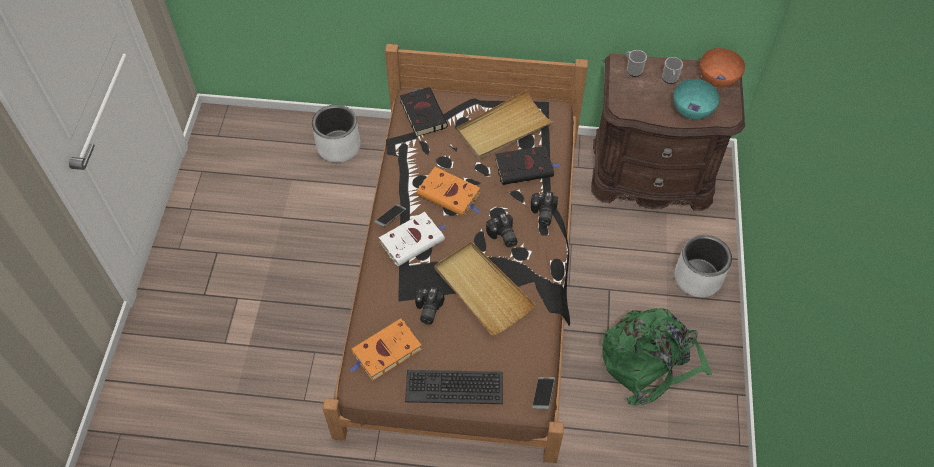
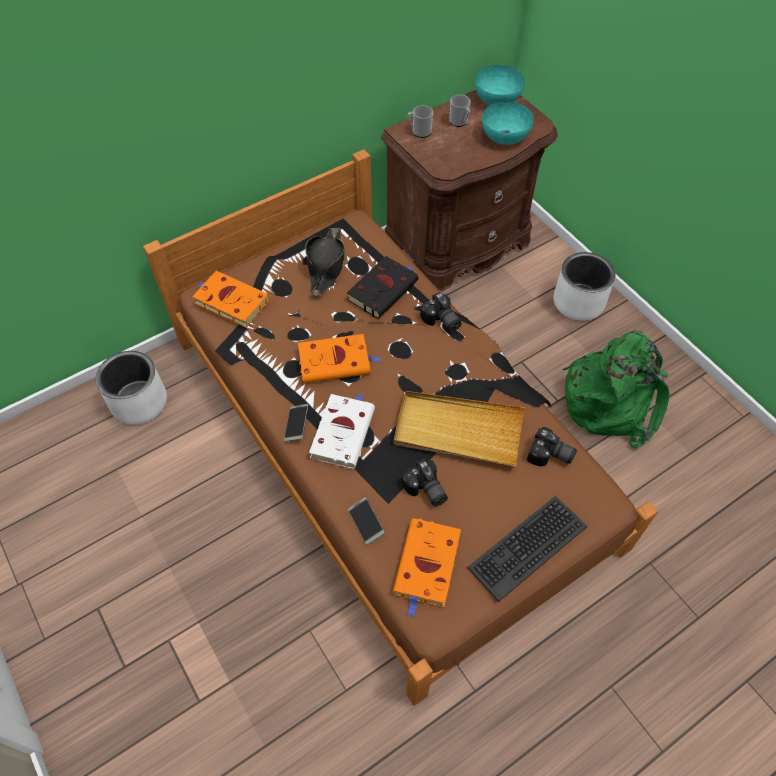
camera: 40 degrees left, 0 degrees up
(422, 113) = (230, 301): black book -> orange book
(502, 236) = (426, 367): camera -> camera (550, 456)
(504, 128) = (326, 266): beige tray -> black hat
(543, 394) = (610, 488): phone -> phone (366, 522)
(718, 77) = (497, 98): orange bowl -> turquoise bowl

